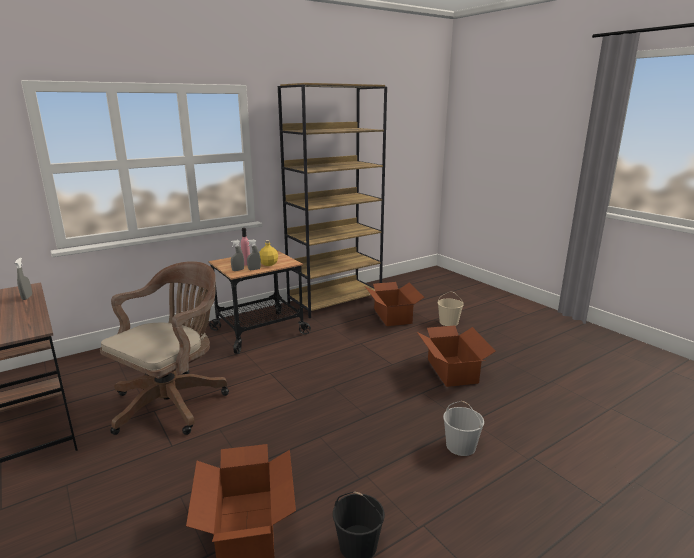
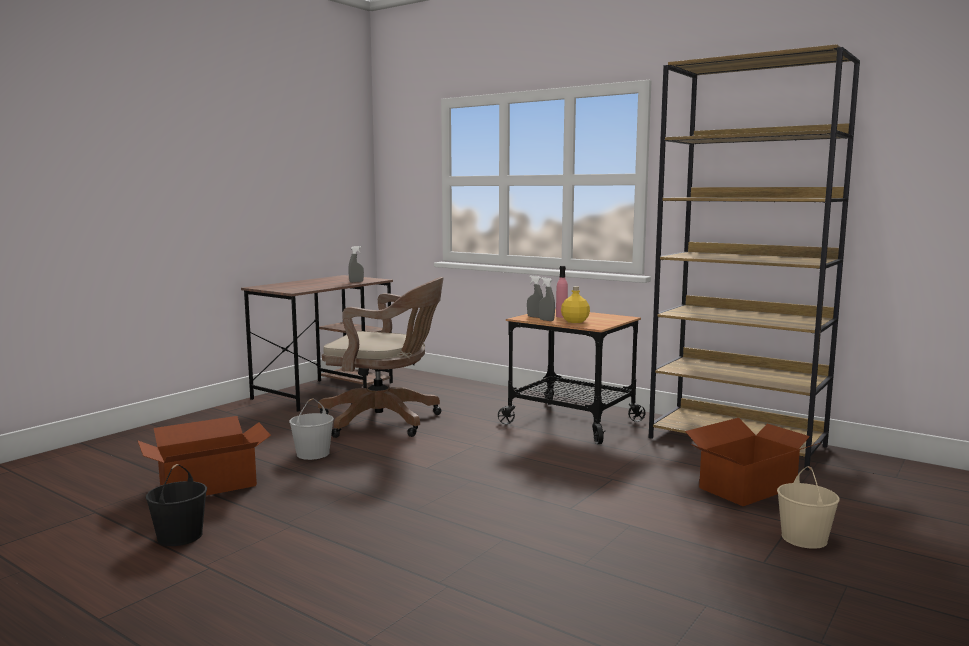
camera: 70 degrees right, 10 degrees down
(451, 371) = (597, 557): cardboard box -> none
(460, 445) = (376, 580): white bucket -> white bucket (313, 453)

